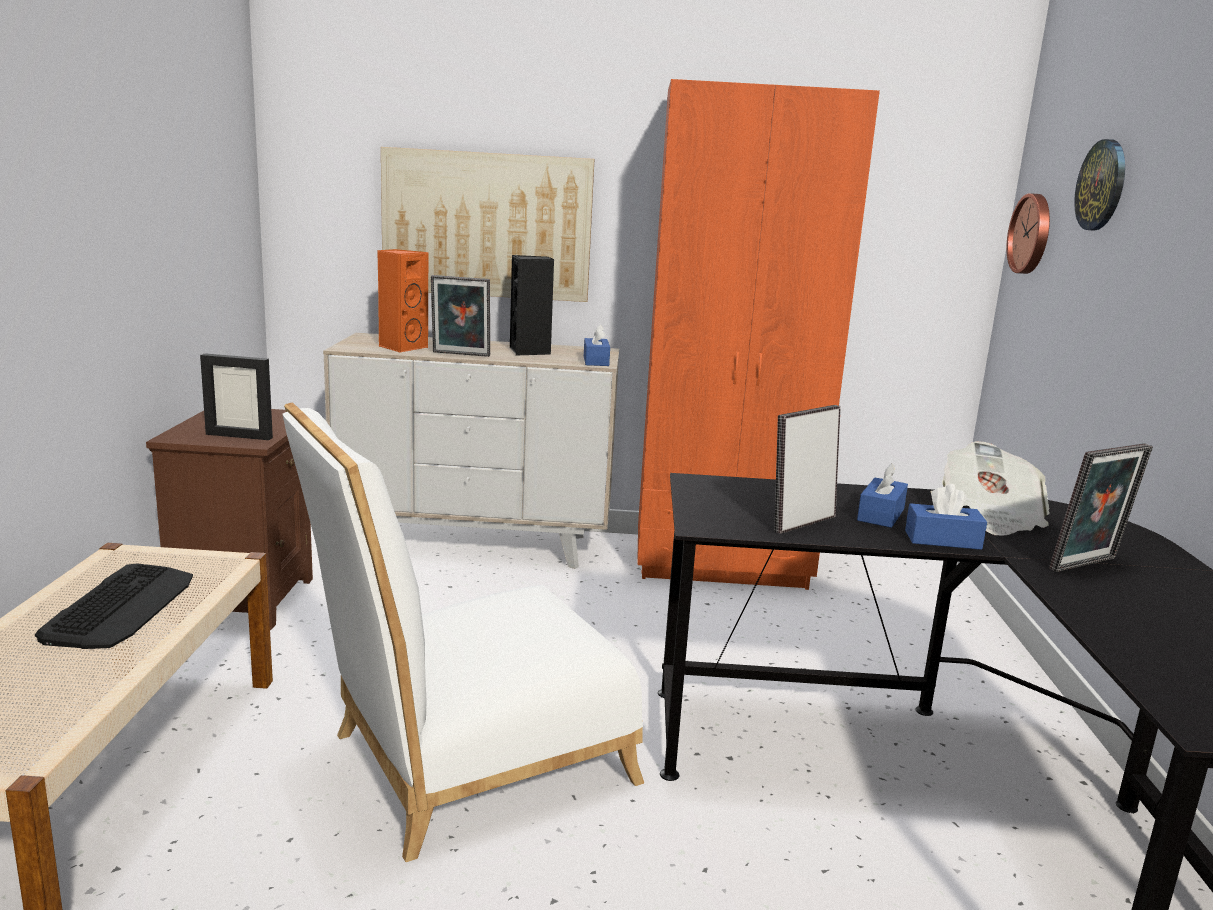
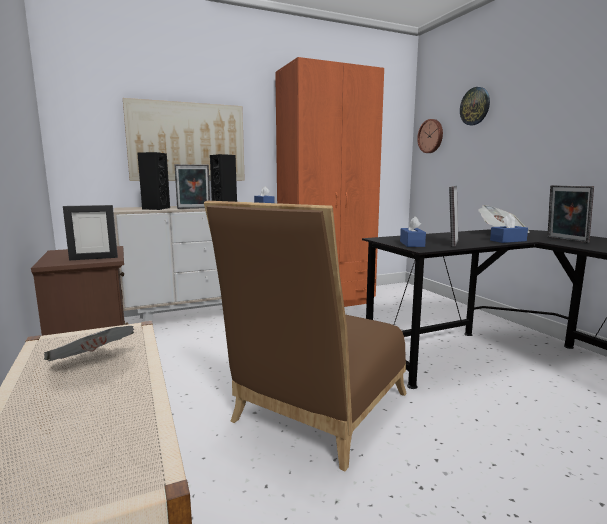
camera: 25 degrees left, 5 degrees down
(121, 607) = (92, 365): keyboard -> newspaper
(402, 347) = (155, 208): orange speaker -> black speaker
(465, 764) = (316, 412): white chair -> brown chair
(880, 515) = (469, 238): blue tissue box -> blue tissue box (412, 244)
(1088, 566) = (565, 240): picture frame -> picture frame turned 120 degrees clockwise

